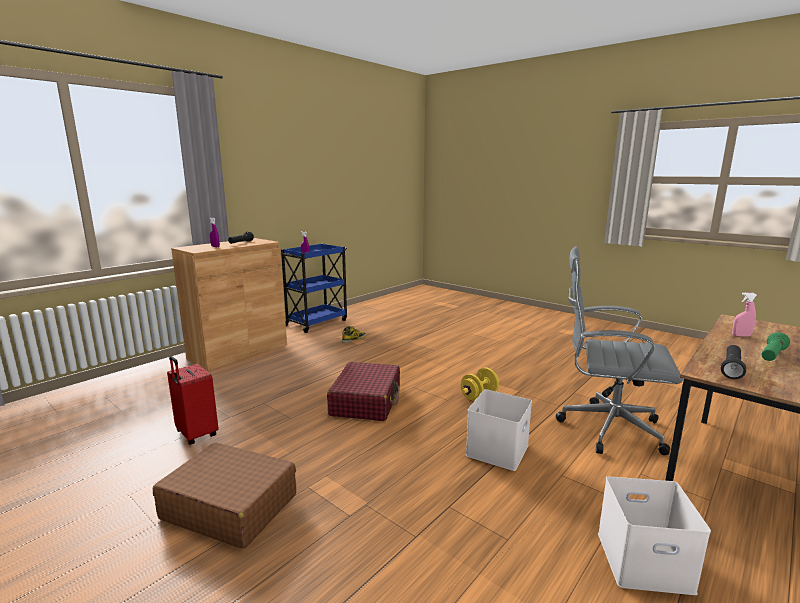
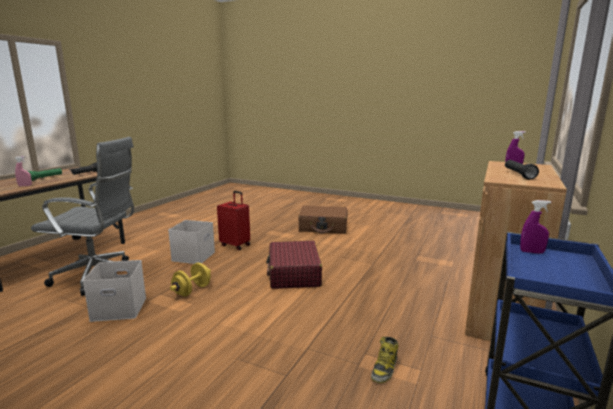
camera: 165 degrees right, 0 degrees up
(195, 434) = (384, 243): red suitcase -> red suitcase (235, 245)
(642, 562) = (152, 231): white storage box -> white storage box (120, 308)

